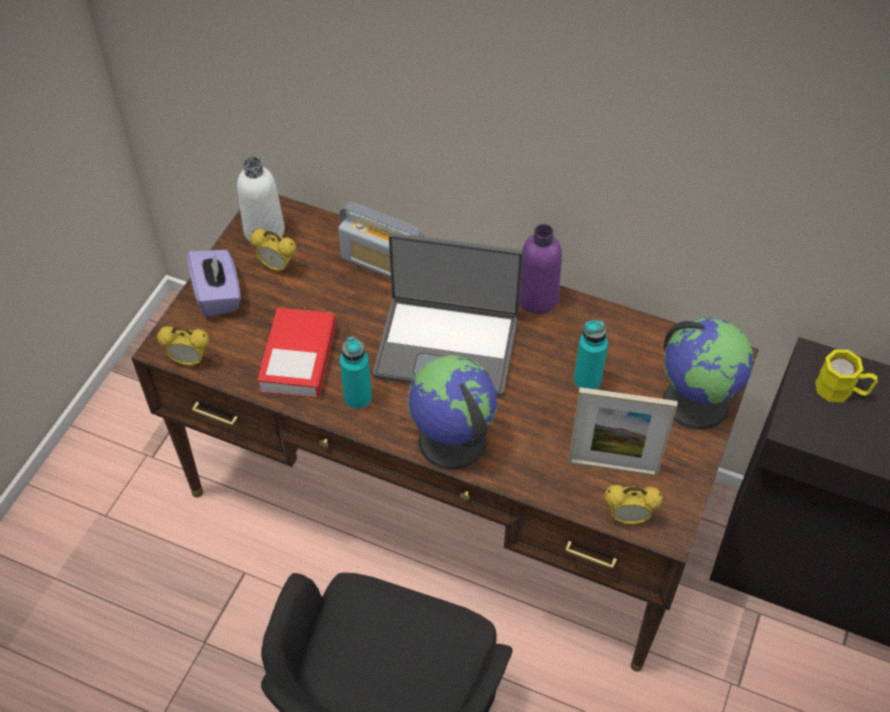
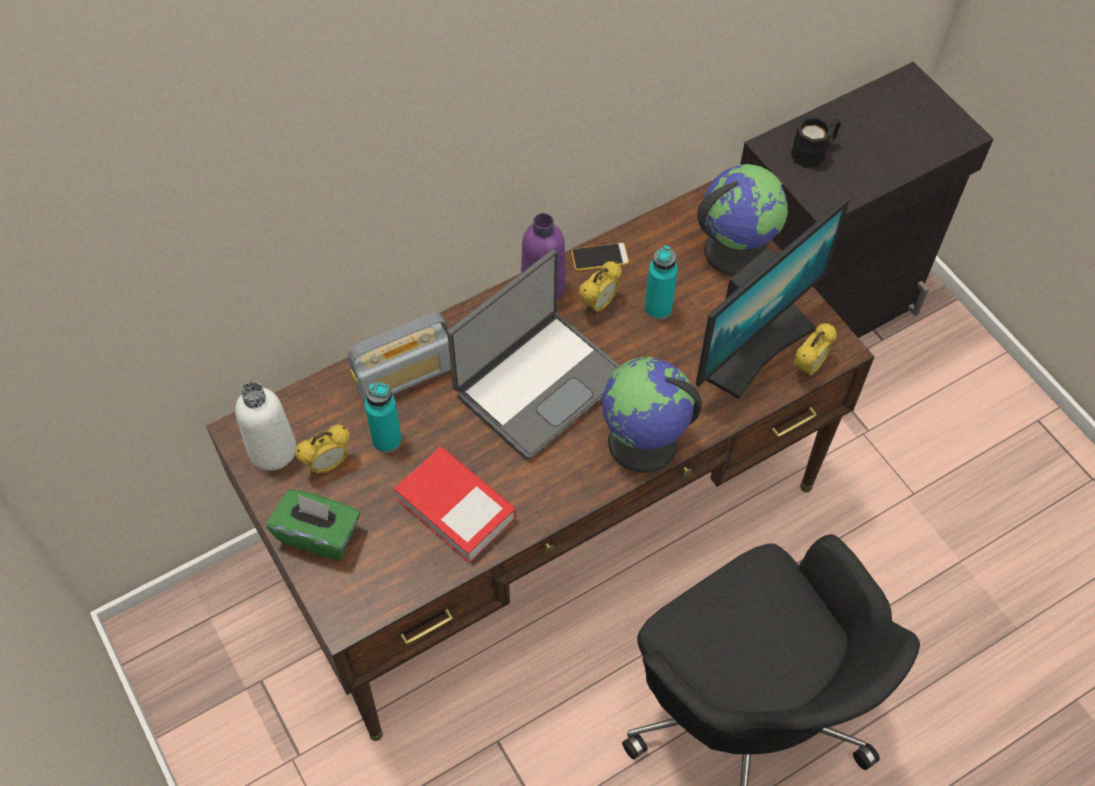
camera: 55 degrees left, 5 degrees up
(189, 361) = (381, 604): alarm clock -> alarm clock (598, 304)
(218, 295) = (319, 534): purple tissue box -> green tissue box
(358, 398) = (540, 487): turquoise bottle -> turquoise bottle (387, 440)
(599, 317) = (599, 257): none -> phone
(612, 467) = (754, 346): picture frame -> monitor
(841, 390) = (814, 152): yellow mug -> black mug

